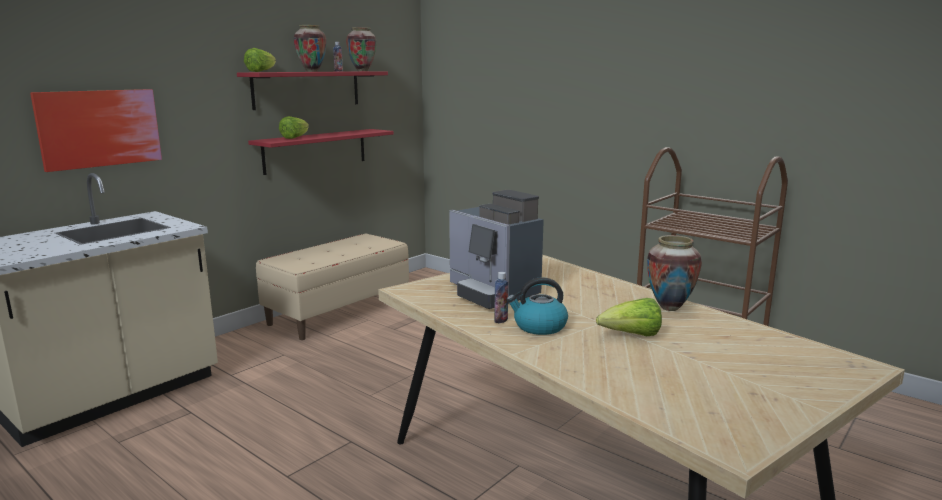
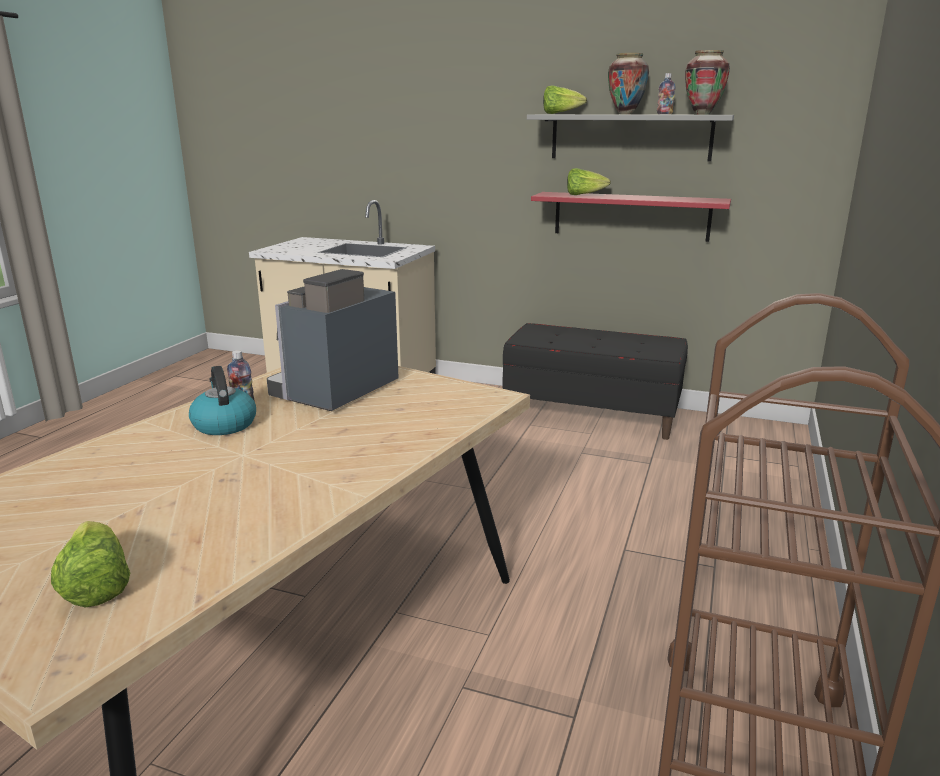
camera: 70 degrees right, 5 degrees up
(99, 128) = (405, 163): picture -> none
(307, 89) = (630, 137): red shelf -> grey shelf
(338, 312) = (592, 414): beige bench -> black bench
(631, 336) = (196, 474): lettuce -> lettuce (96, 586)
(669, 308) = (313, 494): vase -> none

